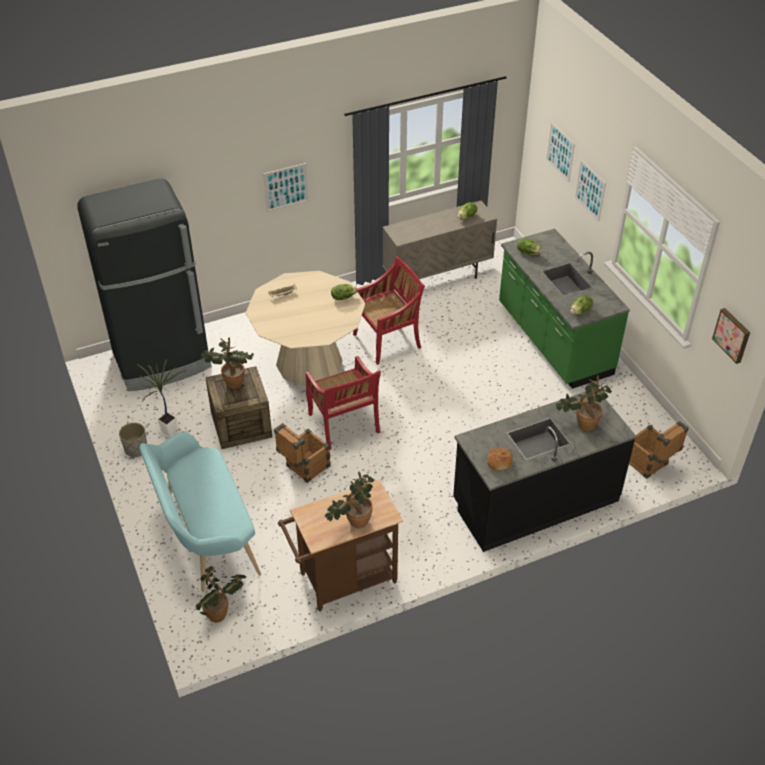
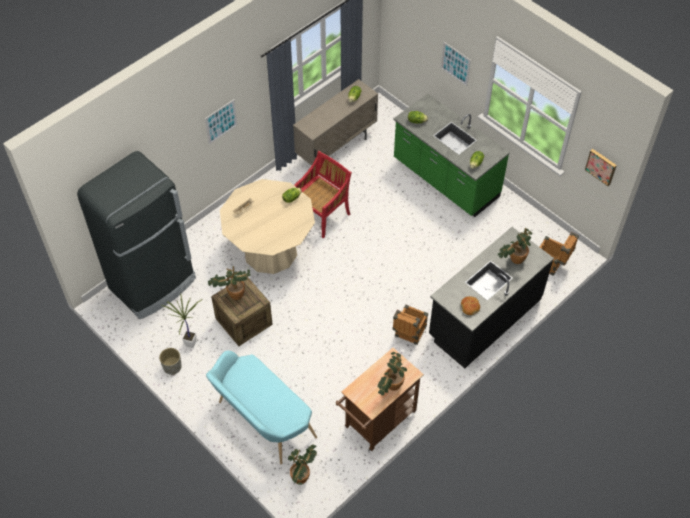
camera: 20 degrees left, 10 degrees up
(304, 468) = (308, 343): crate -> crate (408, 334)
(344, 424) = (321, 297): red chair -> none
(560, 151) = (421, 34): picture -> none

